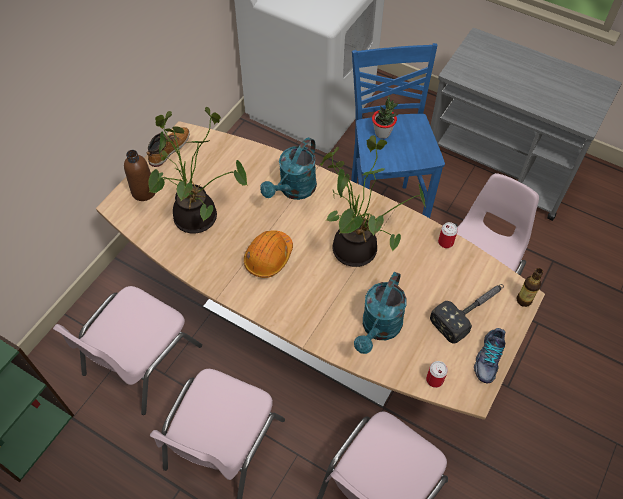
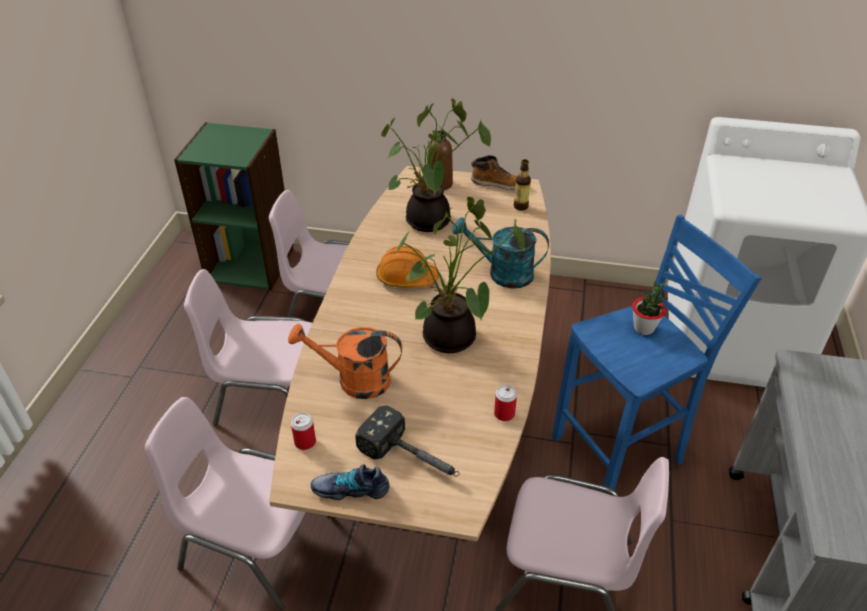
camera: 70 degrees right, 15 degrees down
(379, 329) = (354, 380): turquoise watering can -> orange watering can
(524, 300) = (454, 513): bottle -> bottle (521, 206)

